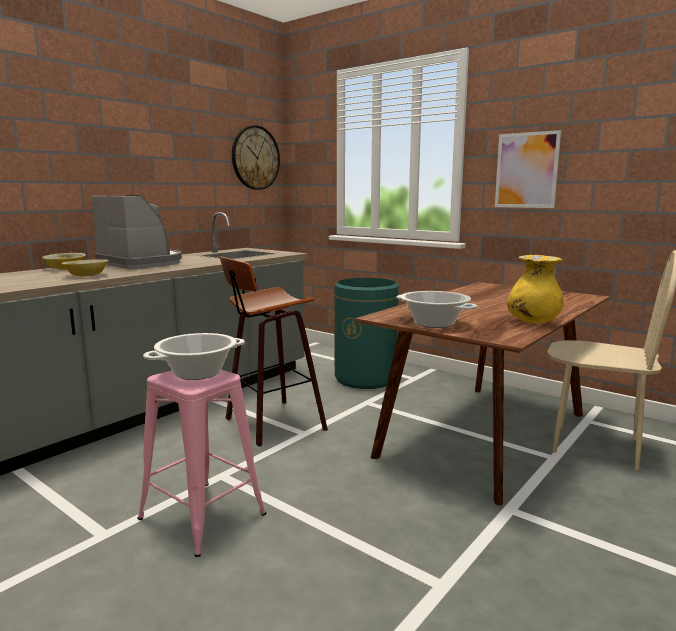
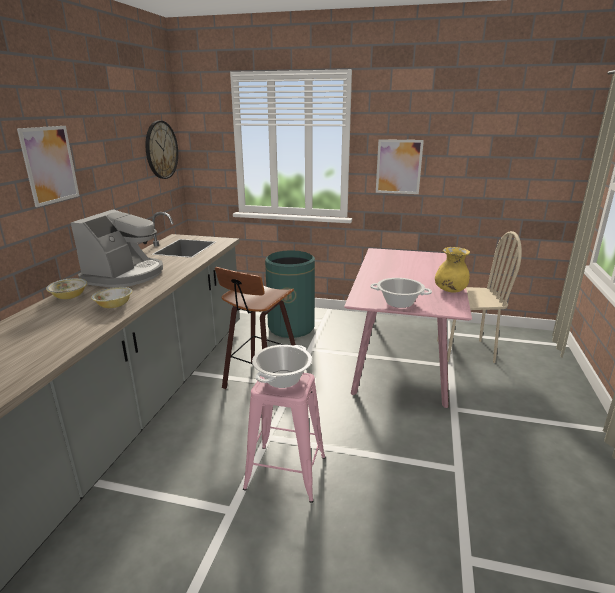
camera: 25 degrees left, 10 degrees up
(95, 143) = (50, 165): none -> picture
(142, 263) = (125, 275): coffee machine -> coffee machine turned 90 degrees clockwise
(486, 435) = (403, 358): brown dining table -> pink dining table

